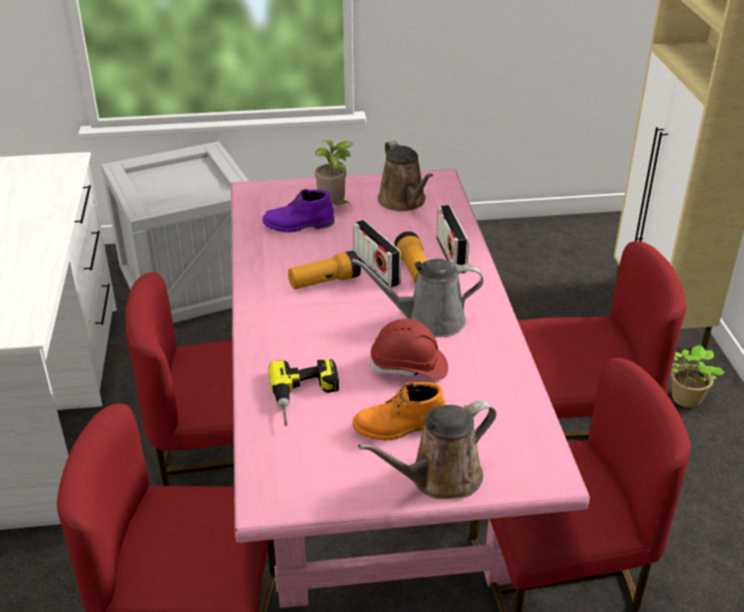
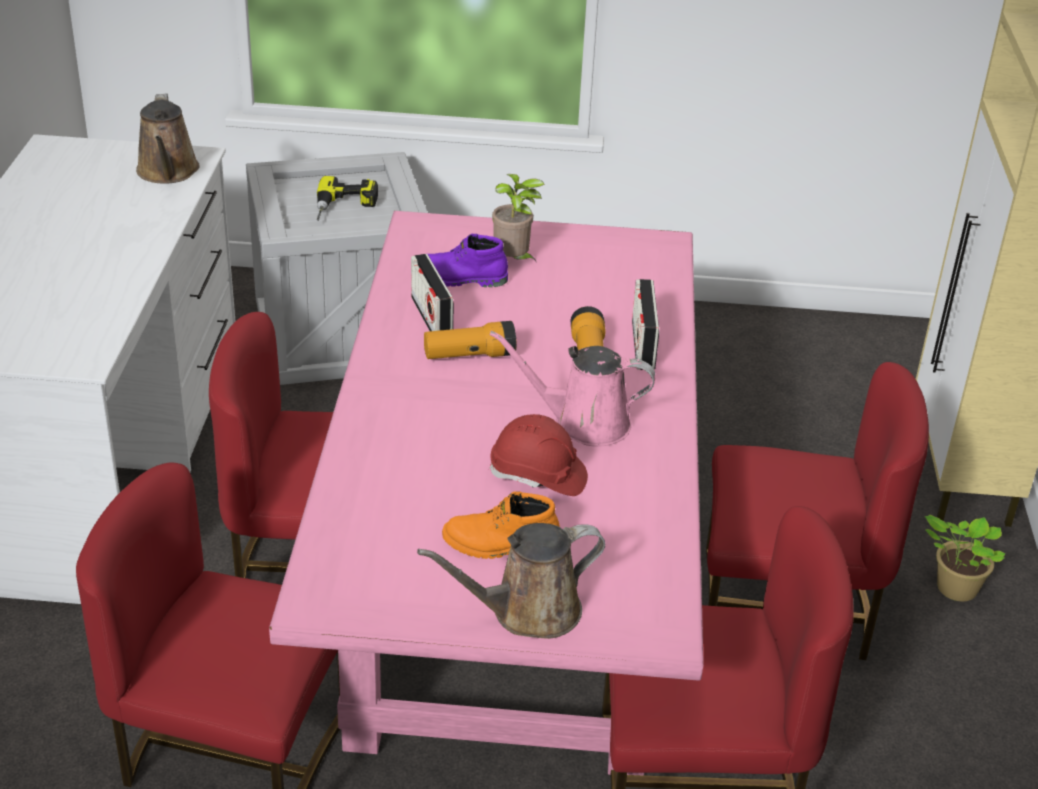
camera: 10 degrees right, 0 degrees up
(306, 398) = (399, 492): power drill -> power drill (345, 207)
(376, 270) = (540, 350): radio -> radio (431, 318)
(404, 201) = (607, 267): brown watering can -> brown watering can (168, 172)
(428, 320) = (583, 423): grey watering can -> pink watering can

